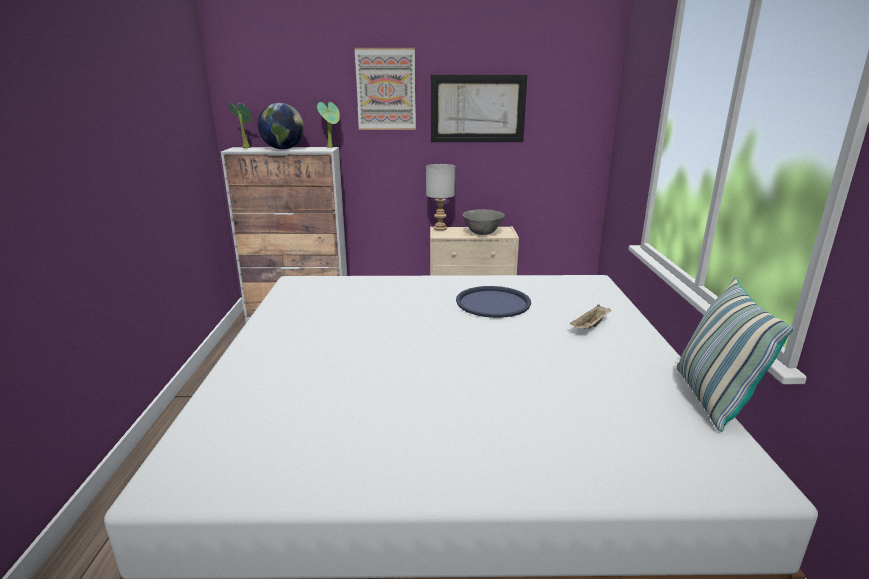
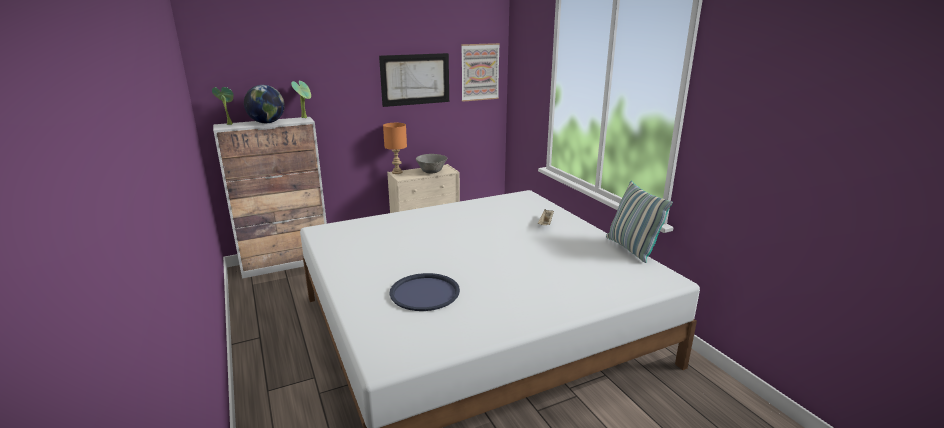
camera: 25 degrees left, 0 degrees up
(386, 89) = (345, 68): picture -> picture (479, 72)
(439, 228) = (396, 172): grey table lamp -> orange table lamp
(493, 303) = (476, 219): blue tray -> blue tray (424, 293)

